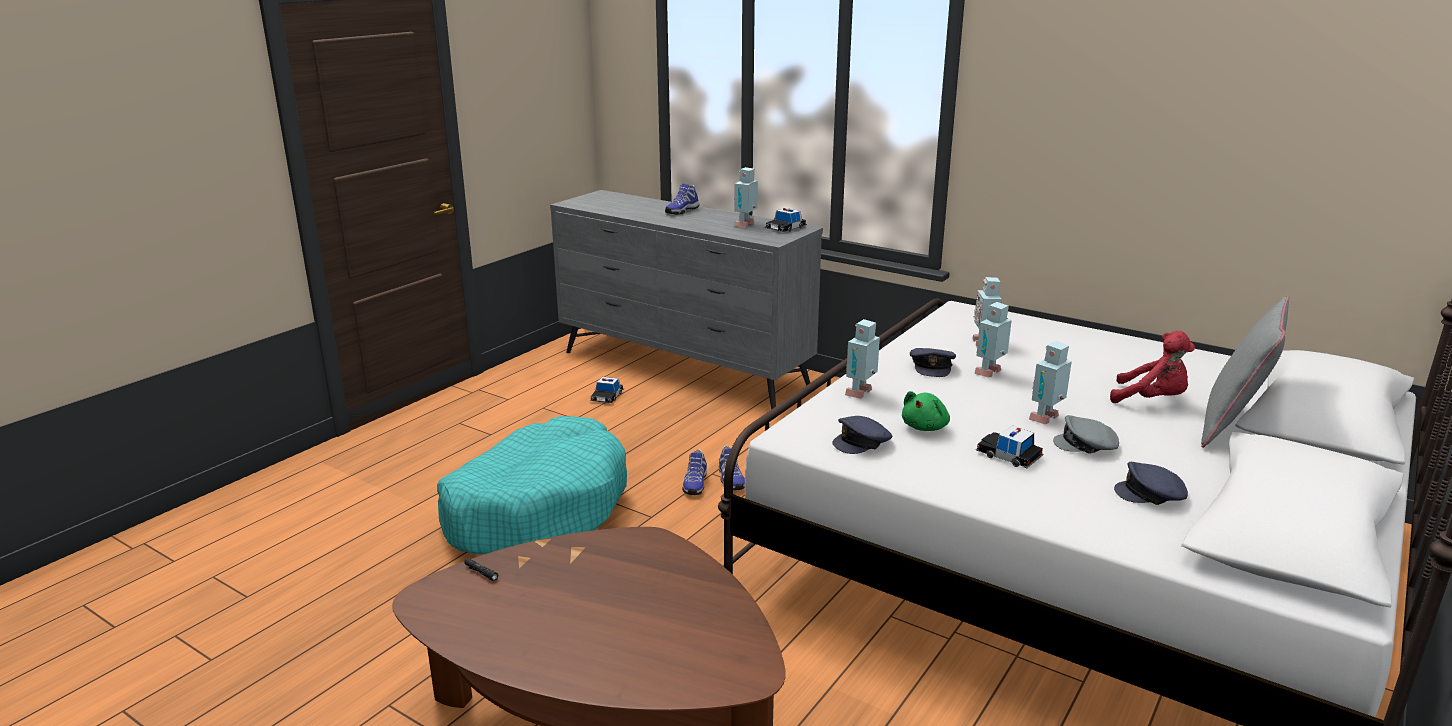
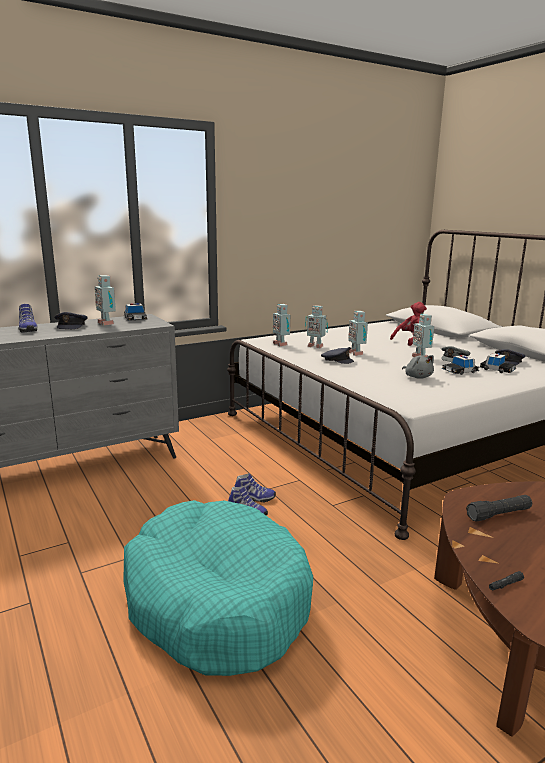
camera: 65 degrees left, 5 degrees down
(607, 396) = (50, 516): toy car -> toy car (497, 369)
(625, 563) = (499, 515): none -> black flashlight
(861, 393) = (361, 379): toy robot -> toy robot (281, 344)
(862, 442) = (430, 392): grey cap -> grey cap (71, 326)
(925, 427) = (417, 377): green plush toy -> grey plush toy
(1232, 428) = (446, 338): grey pillow -> none

